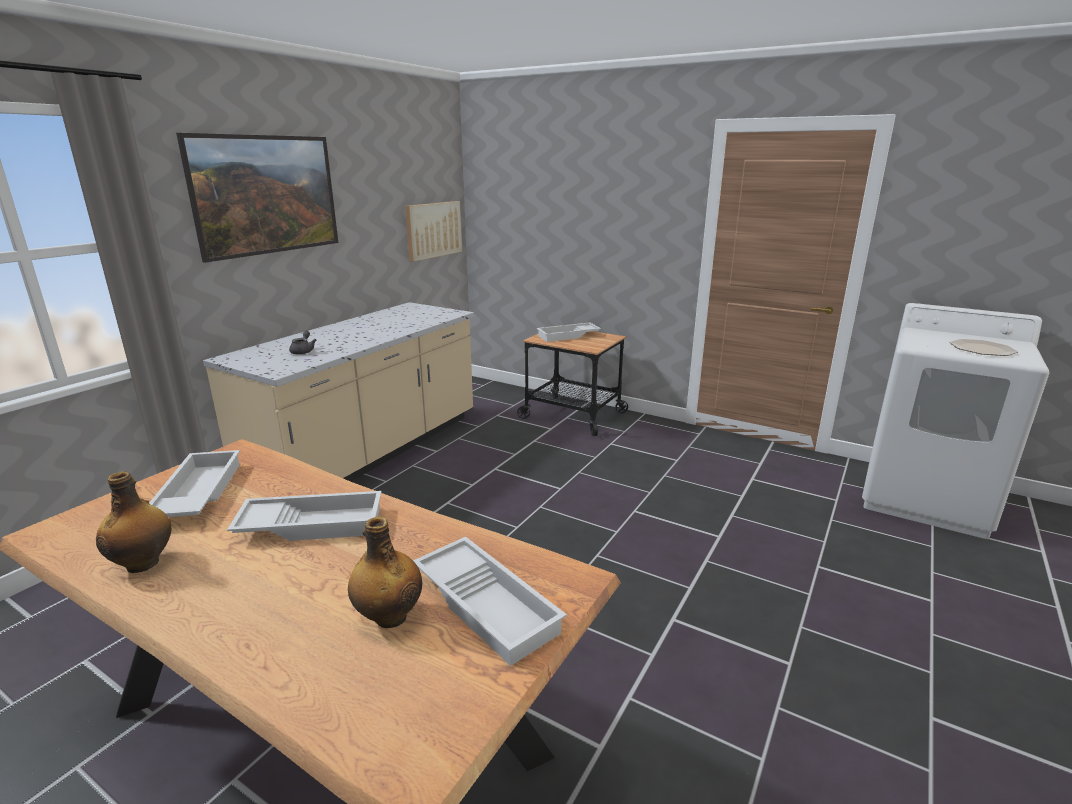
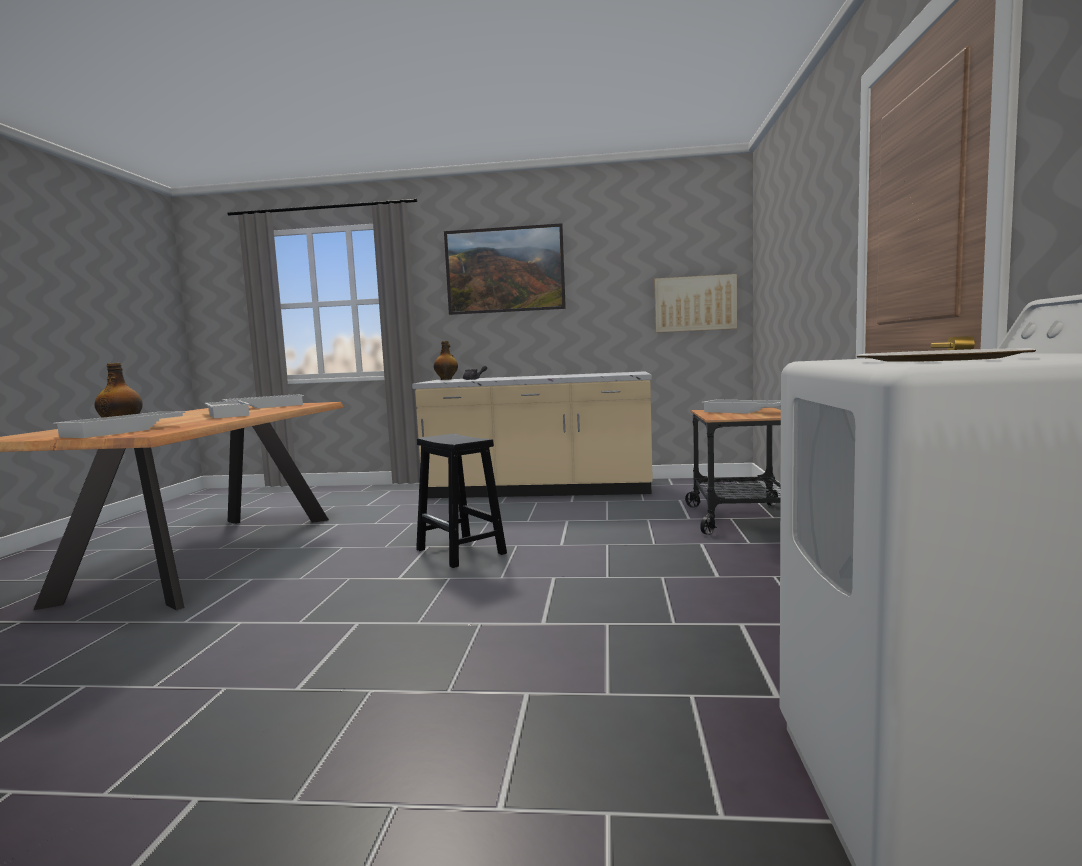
camera: 65 degrees right, 15 degrees down
(144, 563) = (191, 412): bottle -> bottle (446, 379)
(530, 535) = (461, 552): none -> black stool

